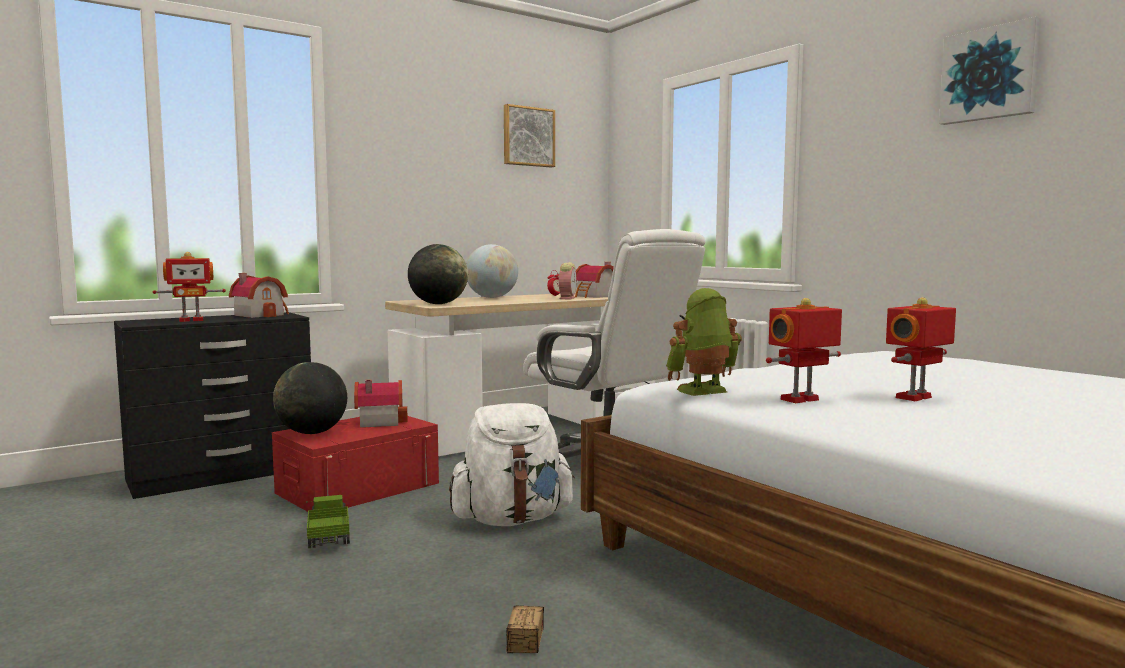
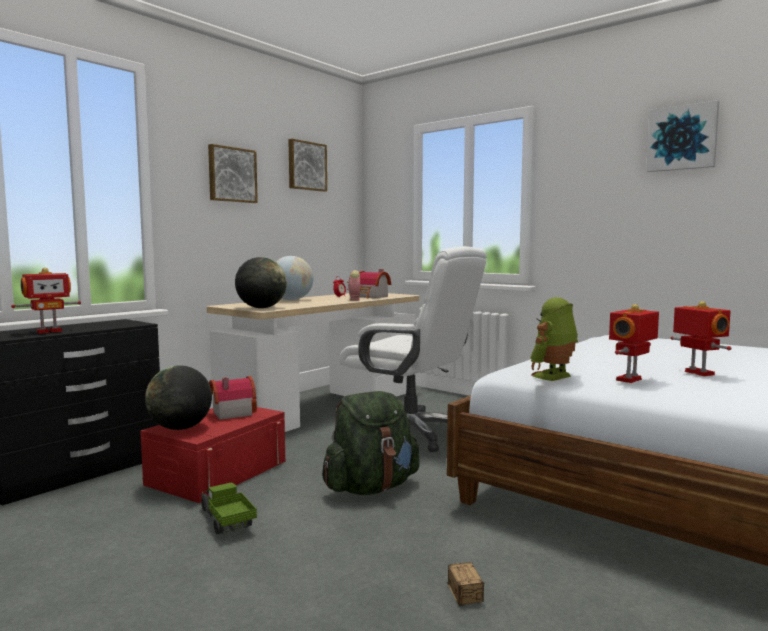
camera: 15 degrees left, 0 degrees up
(261, 315) = (107, 323): toy house -> none
(428, 149) = (231, 175): none -> picture
(512, 519) = (371, 487): white backpack -> green backpack
(916, 398) = (698, 373): toy robot -> toy robot turned 120 degrees clockwise

